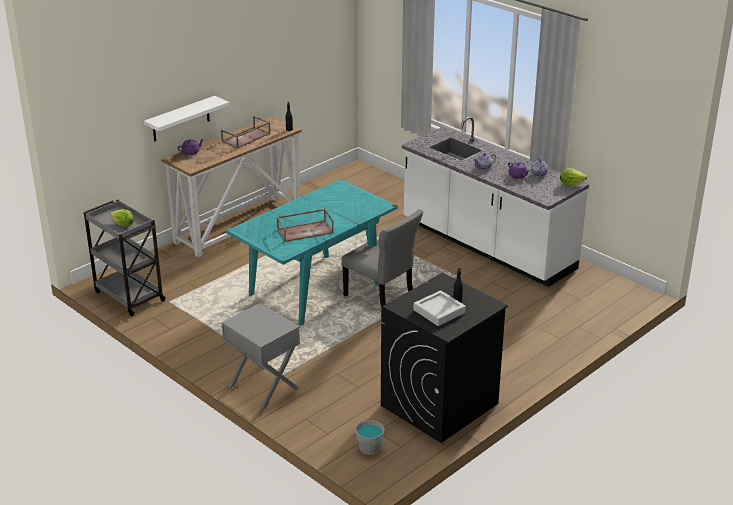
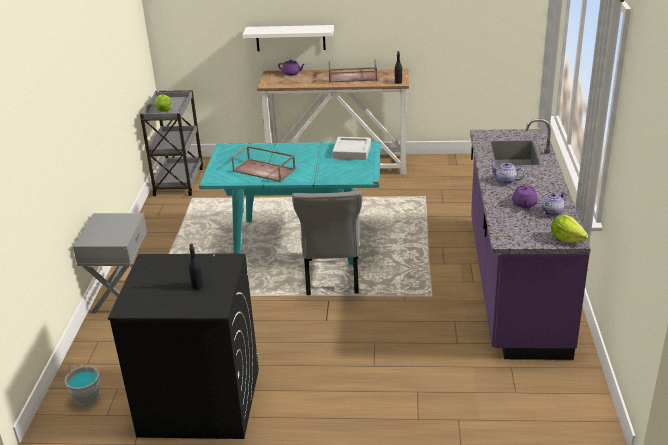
camera: 50 degrees right, 0 degrees up
(439, 311) = (163, 286): grey tray -> grey tray (352, 151)
(487, 246) = (513, 284): white counter -> purple counter

